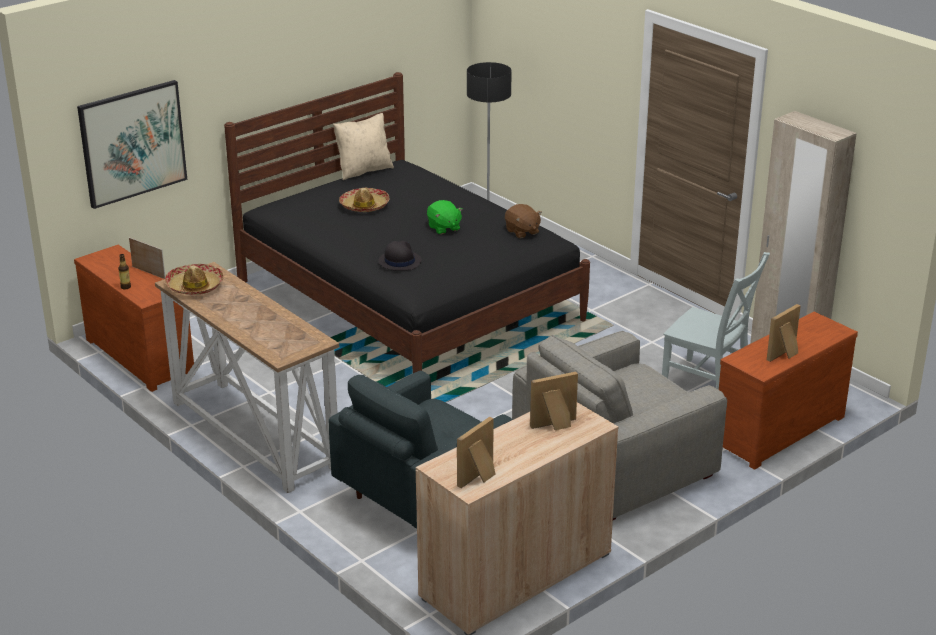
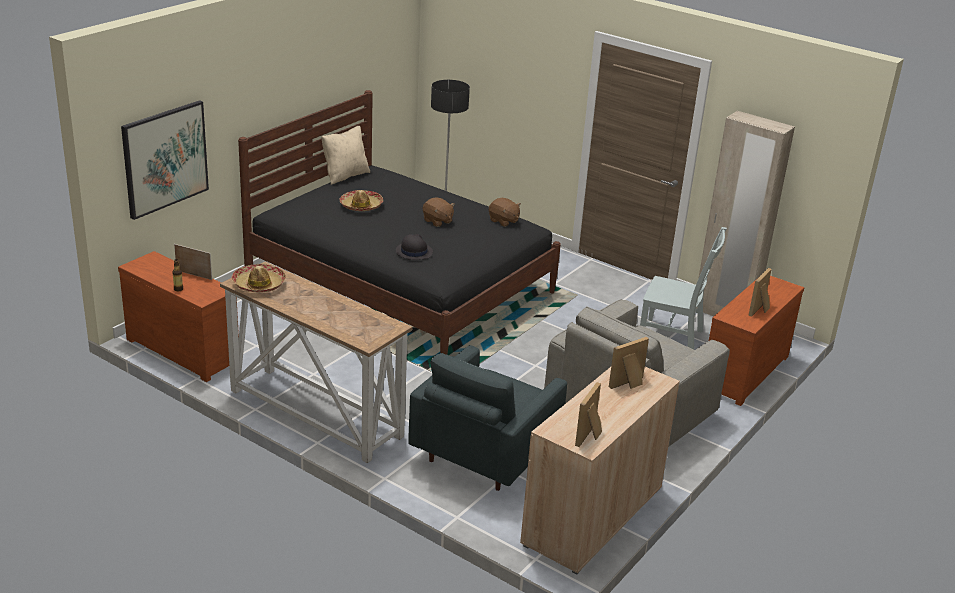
camera: 15 degrees left, 0 degrees up
(444, 228) = (437, 221): green plush toy -> brown plush toy

